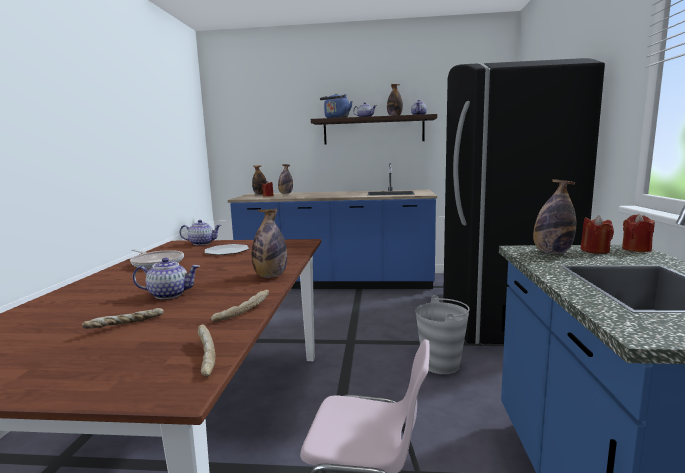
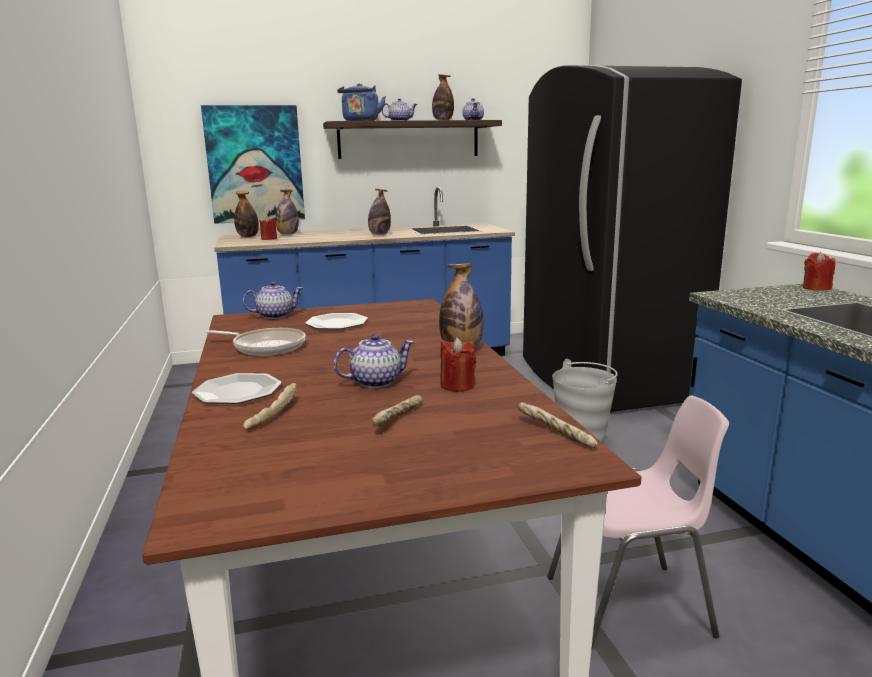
camera: 20 degrees left, 5 degrees up
(81, 291) = (237, 391): none -> plate
(242, 312) = (506, 389): bread -> bread (272, 414)
(271, 148) = (255, 164): none -> picture
(552, 253) = (751, 297): bottle -> bottle (379, 234)
(595, 251) = (785, 292): red candle -> red candle (457, 385)

